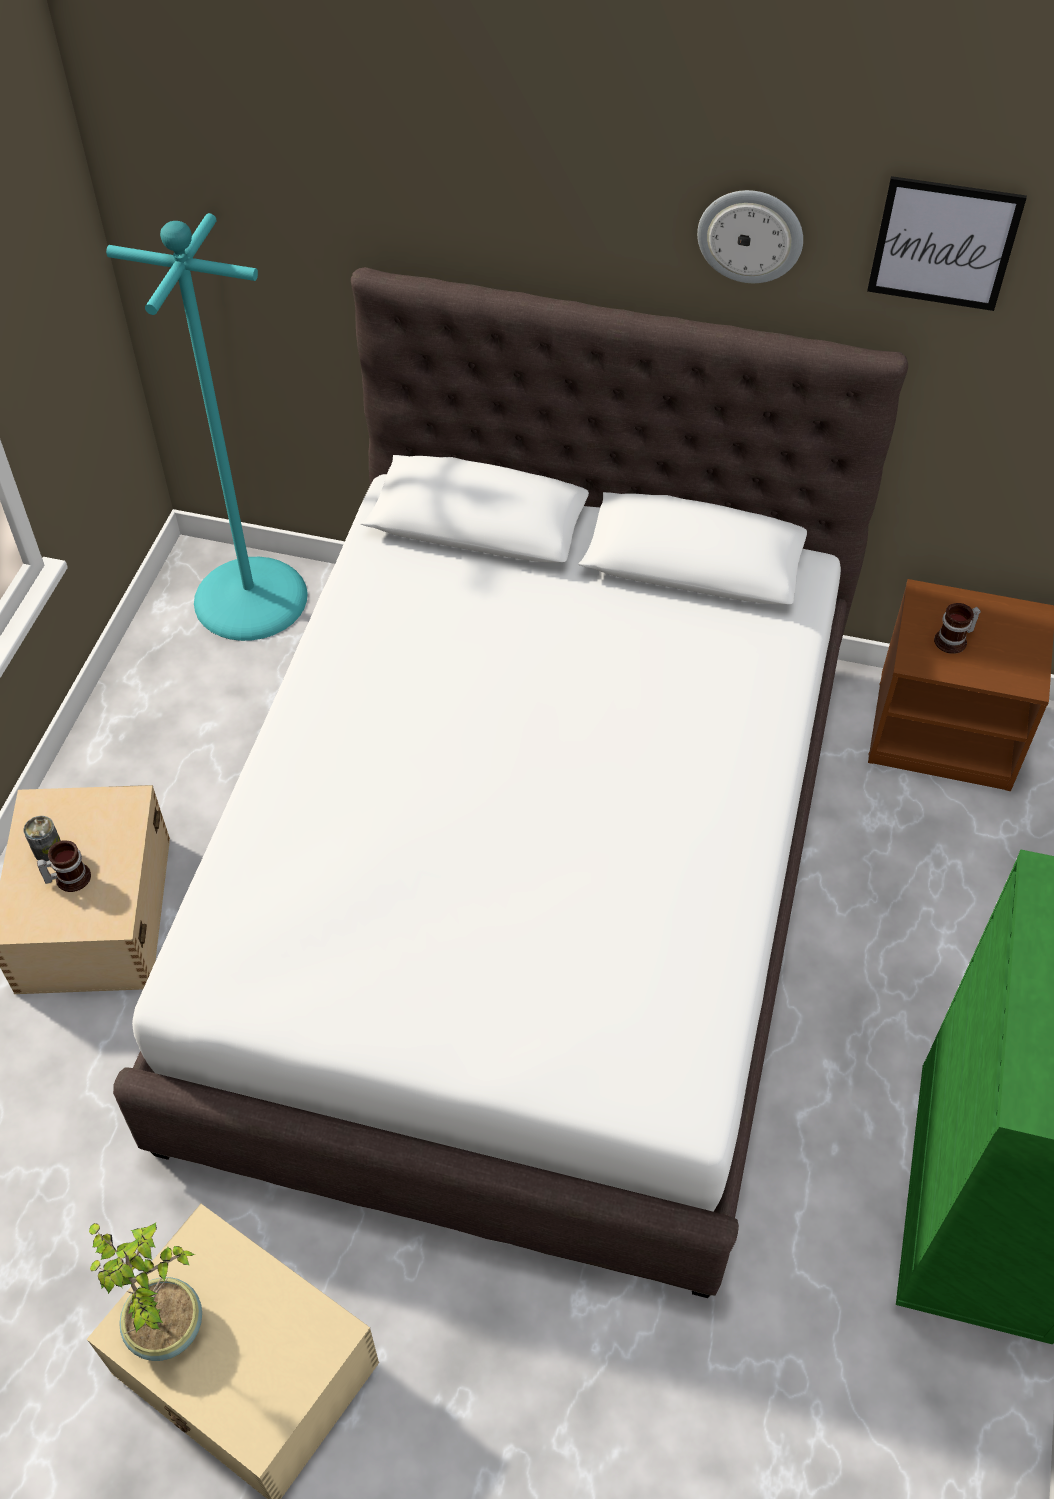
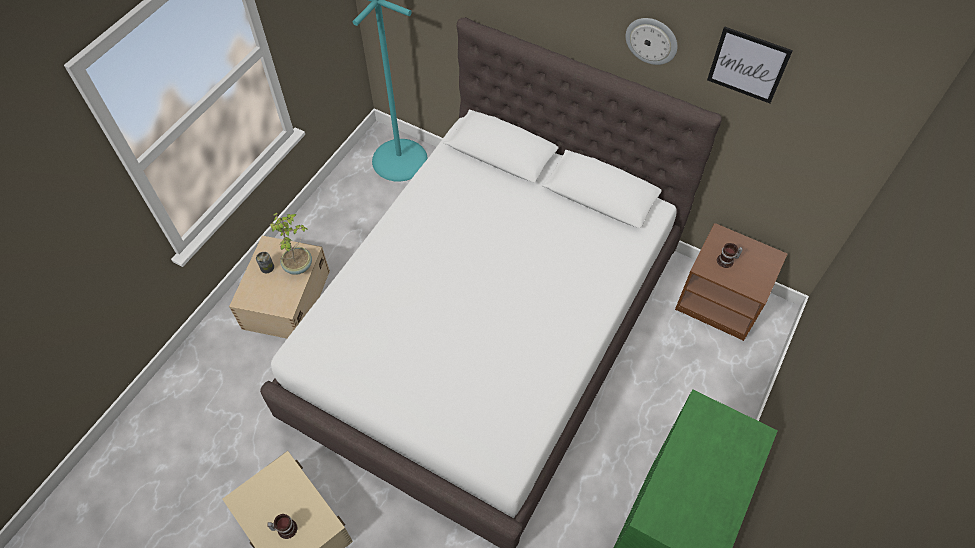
camera: 15 degrees right, 5 degrees up
(69, 877) = (272, 283): mug -> mug (285, 528)
(167, 1324) = (257, 501): potted plant -> potted plant (299, 265)

